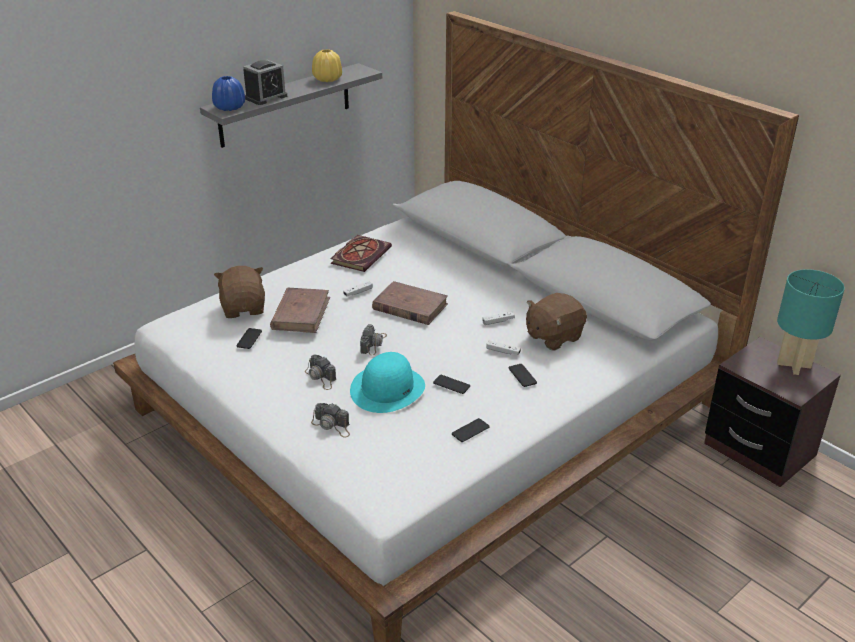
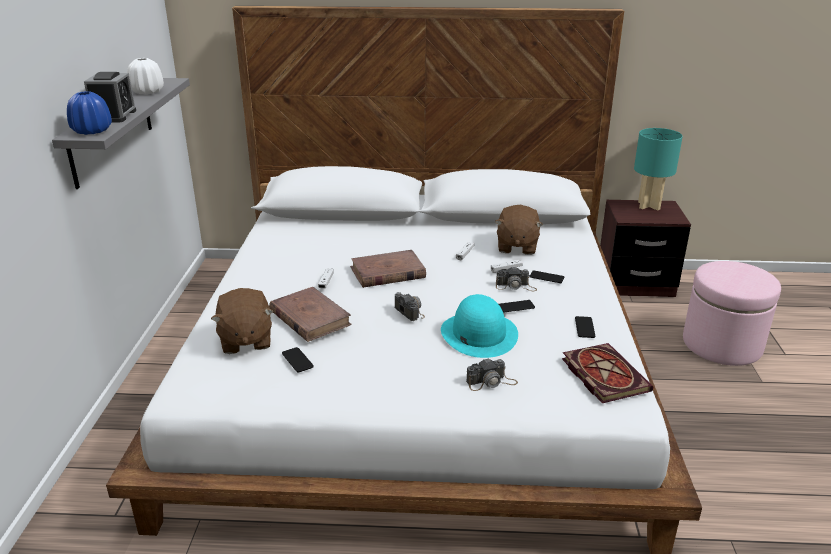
camera: 45 degrees left, 5 degrees down
(244, 308) = (245, 340): brown plush toy -> brown plush toy turned 135 degrees counterclockwise
(321, 377) = (414, 355): camera -> camera (515, 286)
(327, 79) = (147, 92): yellow vase -> white vase
(361, 255) = (275, 257): book -> book (602, 374)
(741, 557) = (722, 344): none -> pink ottoman

